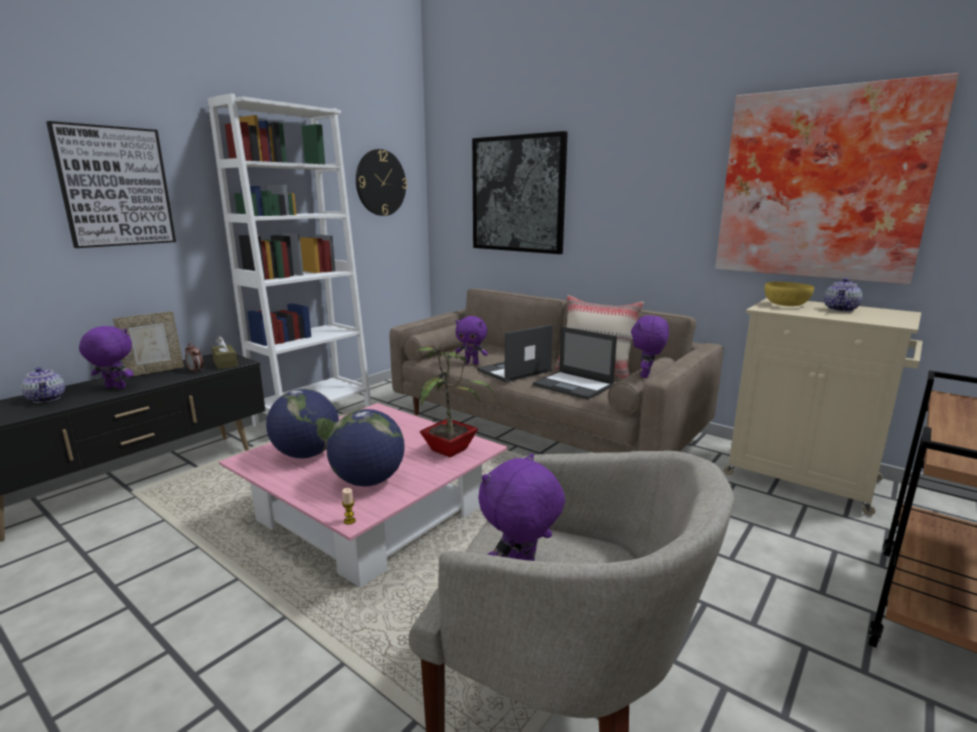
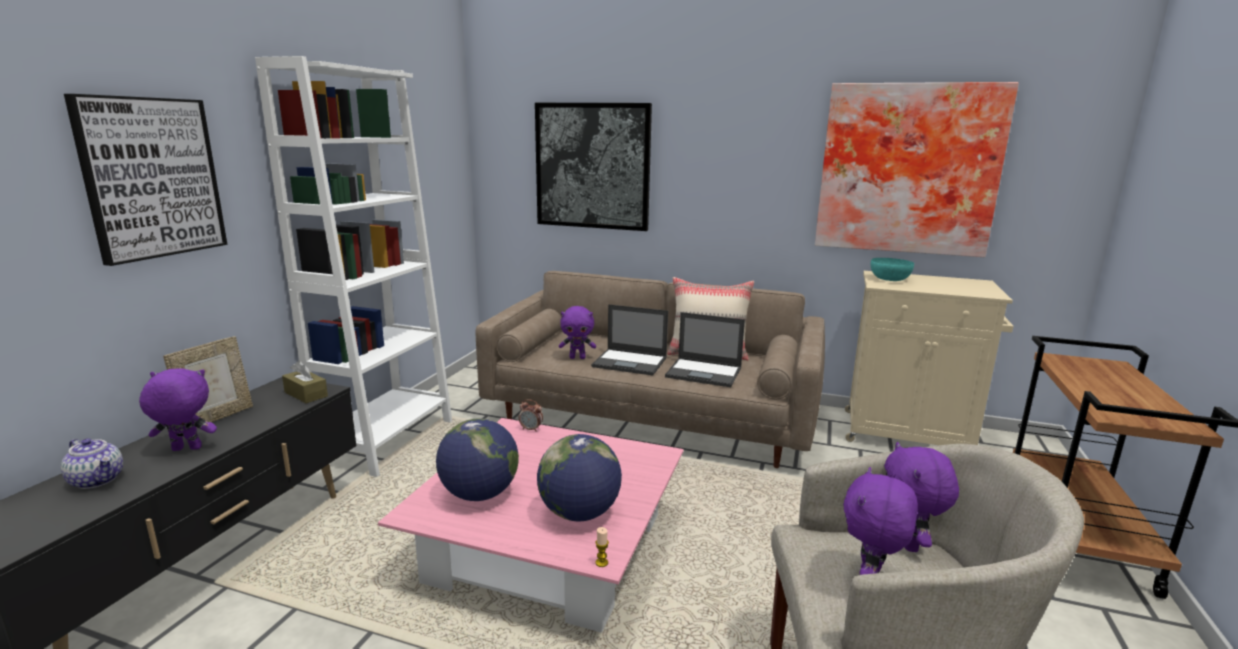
camera: 20 degrees left, 0 degrees up
(196, 370) = (276, 409): alarm clock -> alarm clock (531, 429)
(380, 183) = (429, 152): wall clock -> none
(451, 449) = (631, 461): potted plant -> none
(513, 371) = (630, 362): laptop -> laptop turned 105 degrees counterclockwise
(646, 376) = (787, 358): purple plush toy -> purple plush toy (909, 543)
(785, 304) = (889, 279): yellow bowl -> turquoise bowl
(841, 309) = (936, 282): teapot -> none

